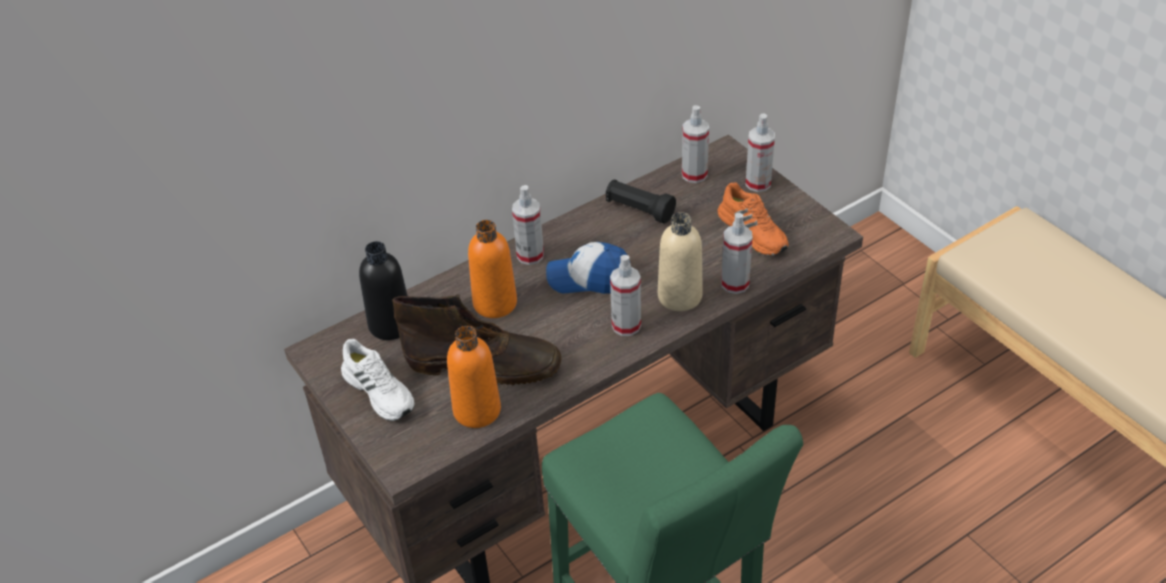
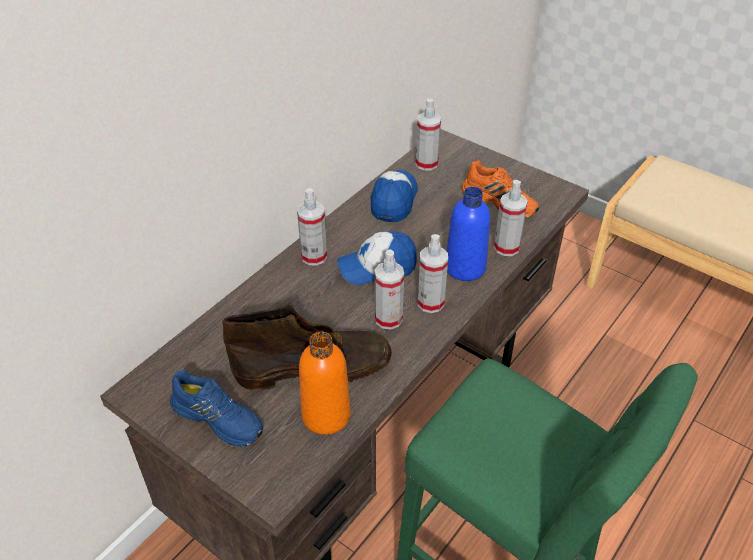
camera: 20 degrees left, 0 degrees up
(380, 391) = (219, 417): white shoe -> blue shoe
(391, 325) = (204, 348): black bottle -> none
(495, 303) = (299, 307): orange bottle -> none
(639, 210) = (394, 200): black flashlight -> cap
(679, 296) = (465, 267): beige bottle -> blue bottle
(758, 183) = (482, 162): spray bottle -> spray bottle (388, 319)

